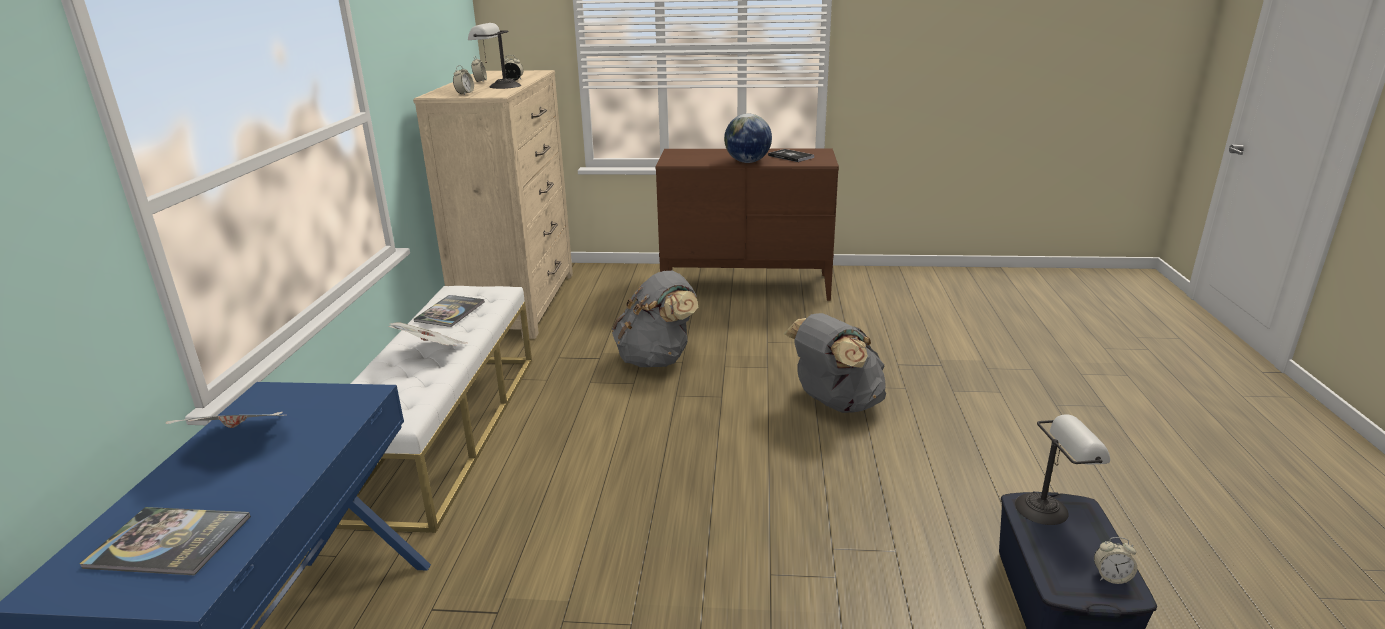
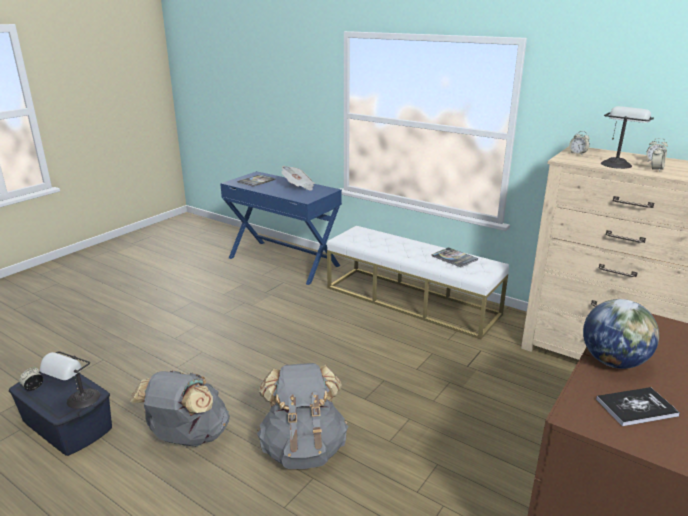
camera: 120 degrees right, 0 degrees up
(431, 351) = (403, 248): newspaper -> none
(657, 359) = (446, 390): grey backpack -> grey backpack (187, 438)

